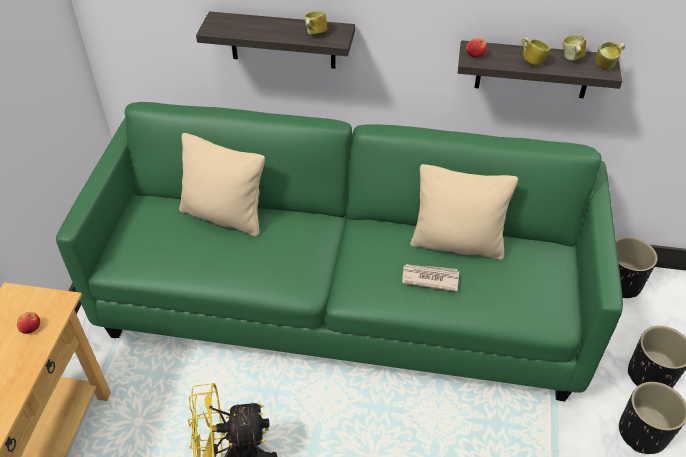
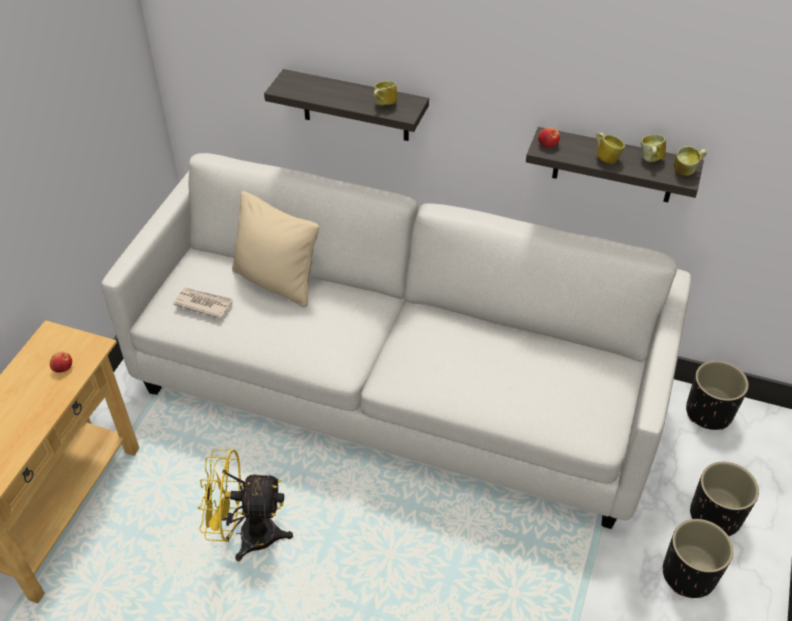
camera: 10 degrees right, 0 degrees up
(343, 299) = (397, 387): green sofa -> white sofa
(429, 278) = (474, 374): newspaper -> newspaper (203, 303)
(457, 243) = (513, 342): beige pillow -> none

